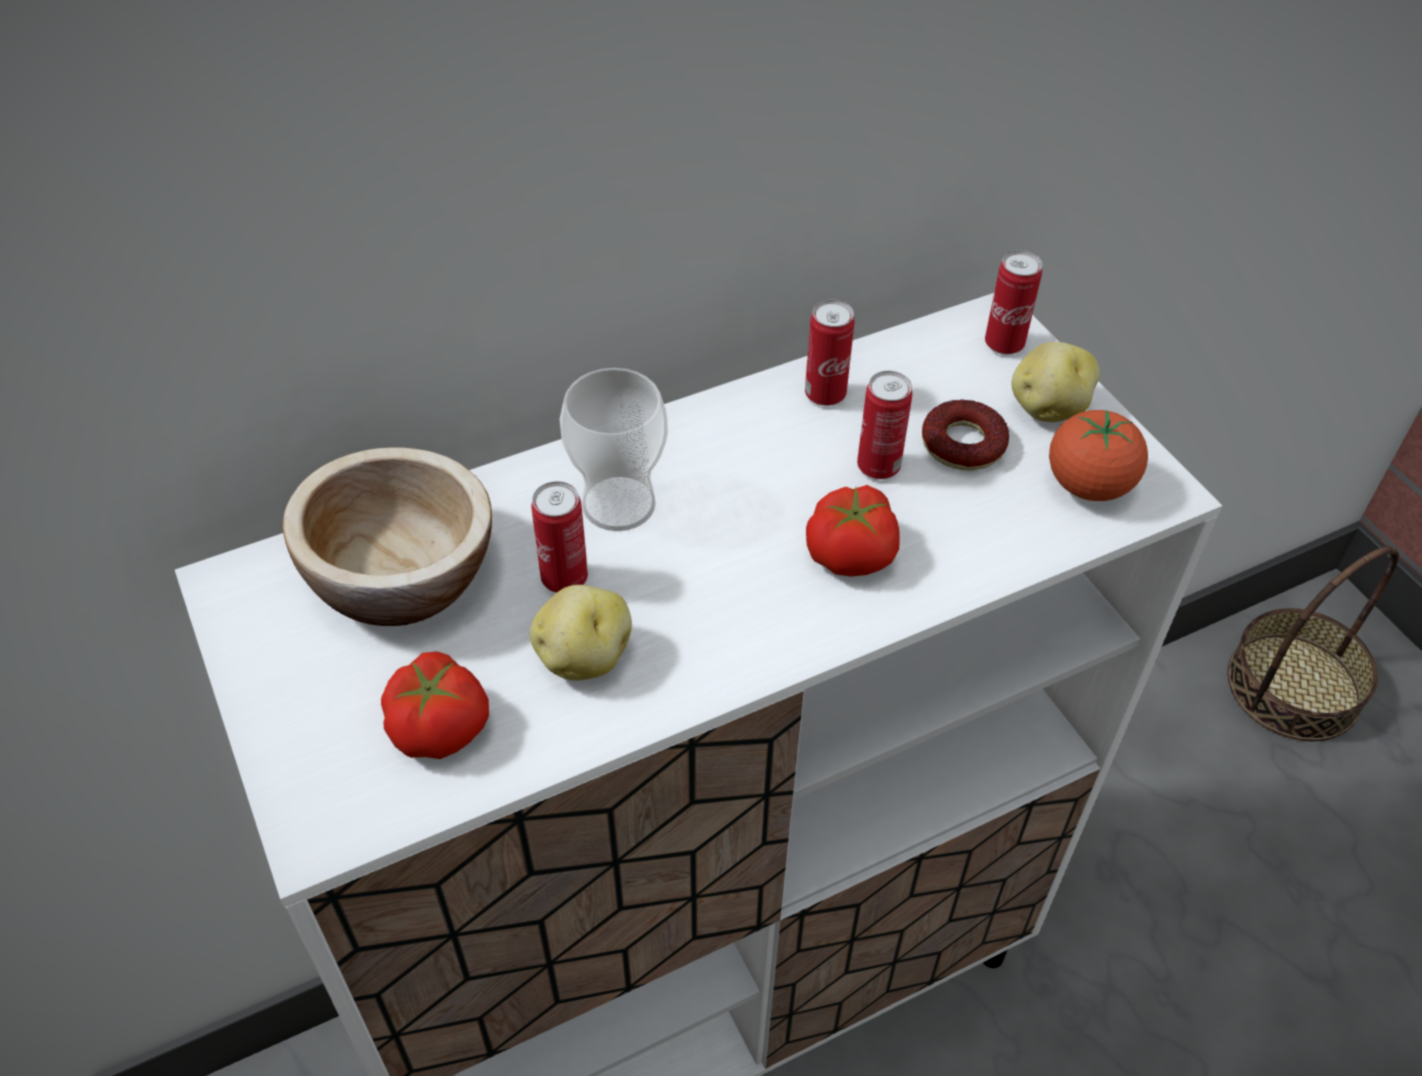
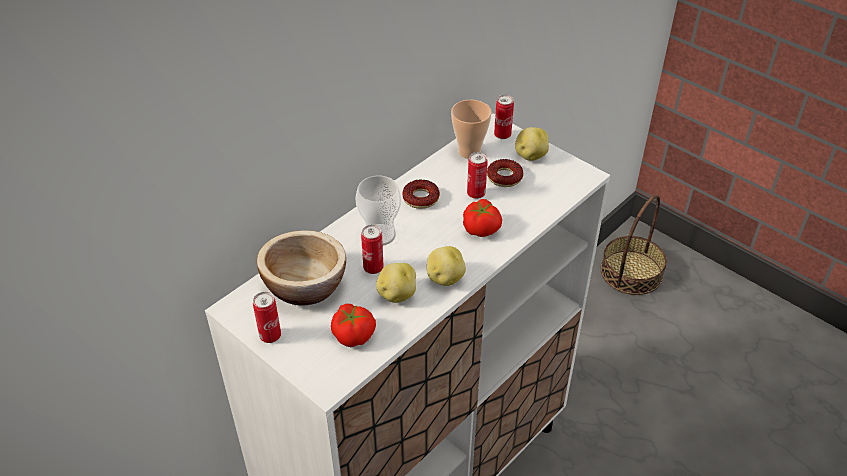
camera: 20 degrees left, 5 degrees down
(709, 650) = (444, 278): none -> potato
(750, 443) = (420, 198): none -> donut
(825, 394) = (441, 172): can -> can (270, 336)
(910, 364) = (469, 152): none -> cup
(1088, 485) = (558, 180): tomato -> none

